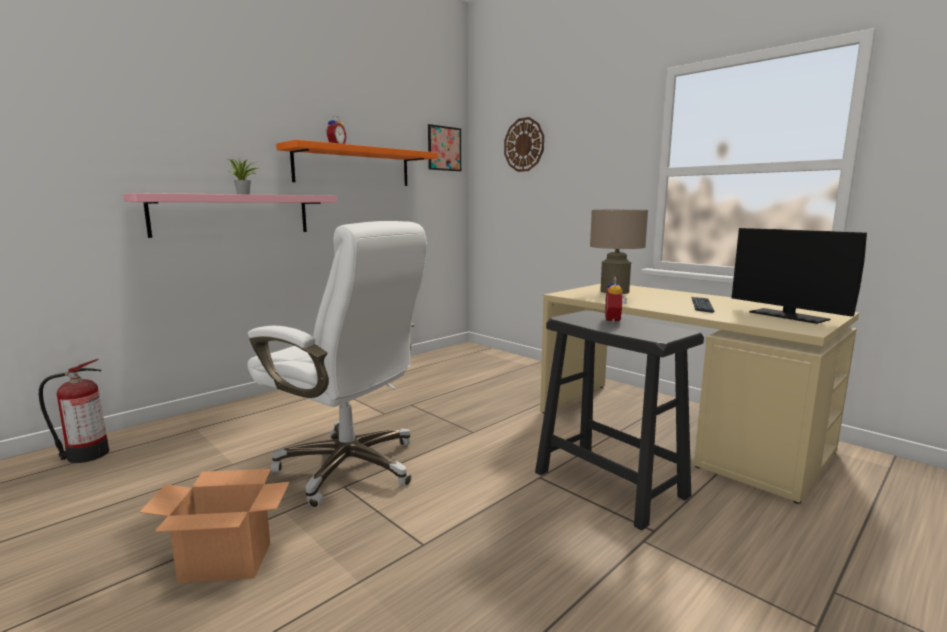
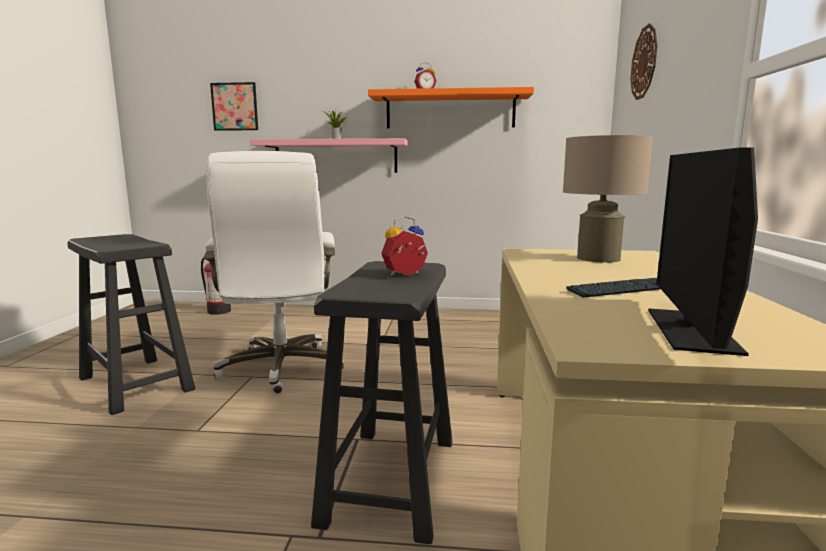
camera: 50 degrees right, 0 degrees up
(227, 562) = (136, 384): cardboard box -> black stool
(444, 148) = (573, 81): picture -> picture (234, 106)

